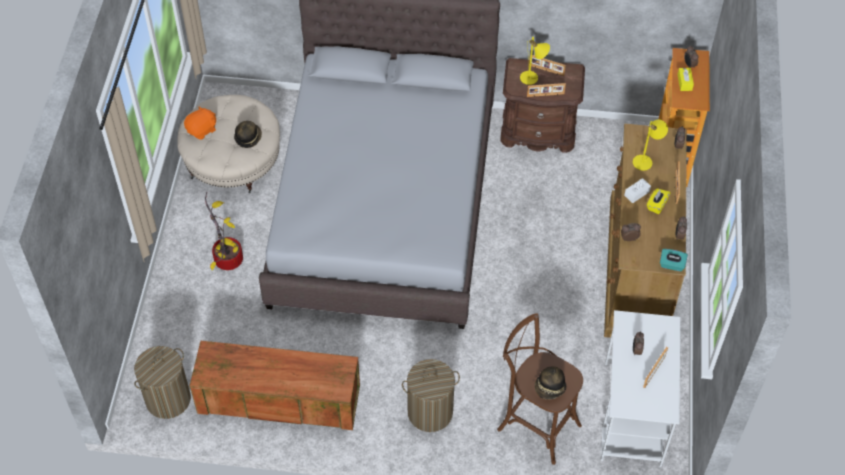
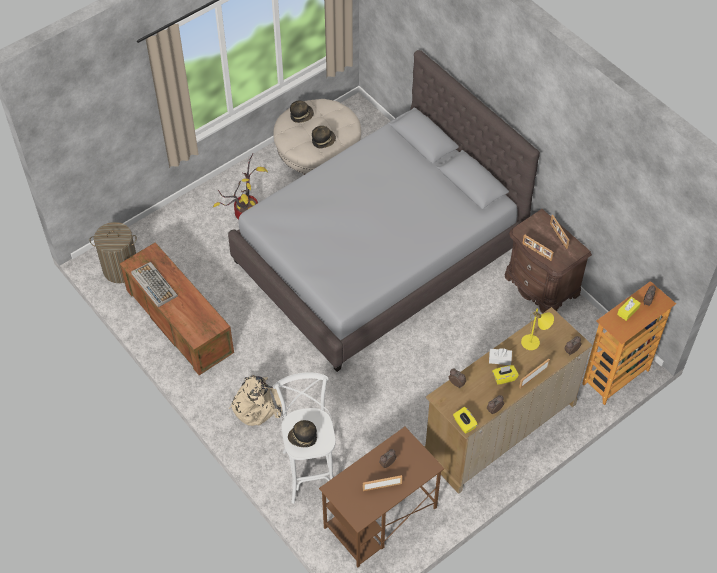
camera: 45 degrees right, 0 degrees up
(202, 130) = (301, 115): orange plush toy -> hat
(246, 378) = (154, 284): none -> keyboard
(430, 412) = (256, 404): laundry basket -> beige backpack
(532, 78) = (541, 234): yellow table lamp -> none
(535, 424) = (310, 469): brown stool -> white stool
(632, 414) = (379, 518): white desk -> brown desk
(671, 265) = (464, 424): turquoise tissue box -> yellow tissue box

